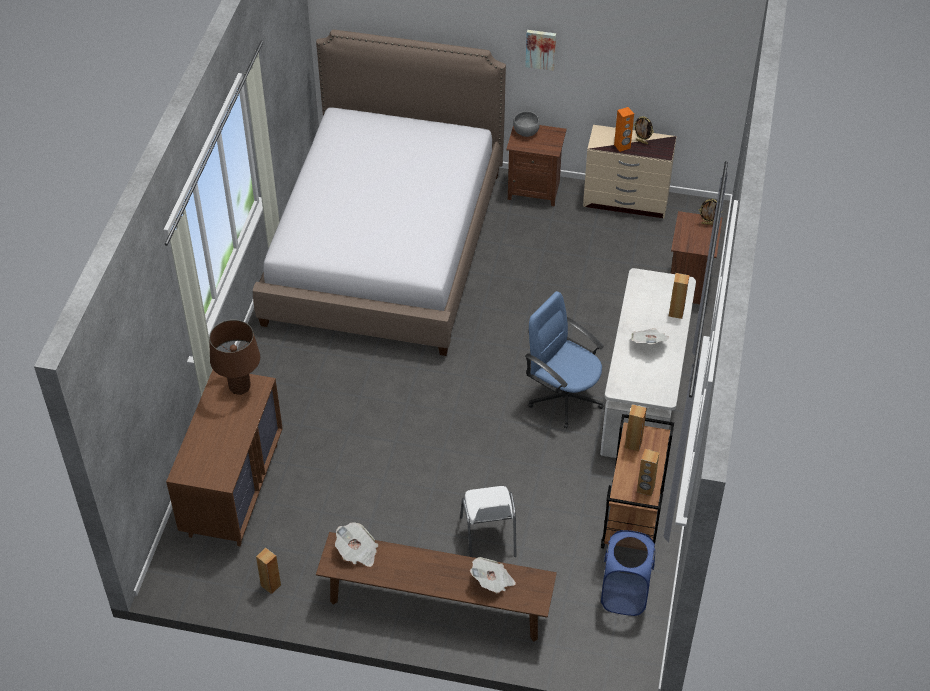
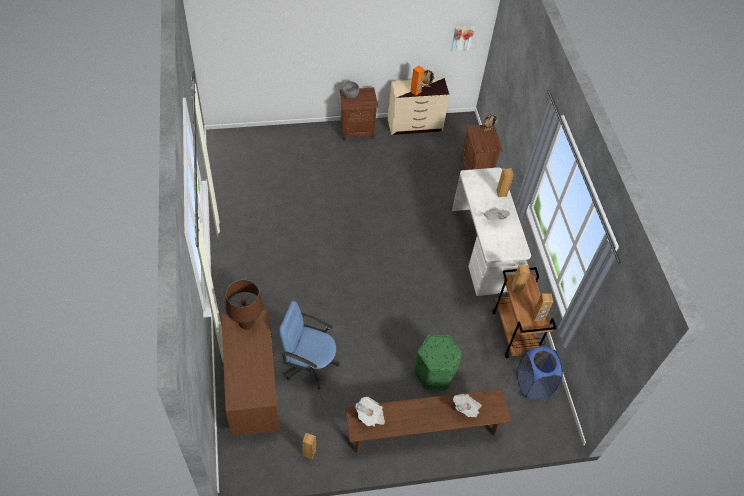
camera: 25 degrees left, 5 degrees up
(385, 246) = (280, 191): bed -> none
(488, 537) = (434, 372): white chair -> green ottoman
(541, 49) = (356, 38): picture -> picture (462, 37)
(564, 397) = (437, 263): blue office chair -> blue office chair (310, 364)

